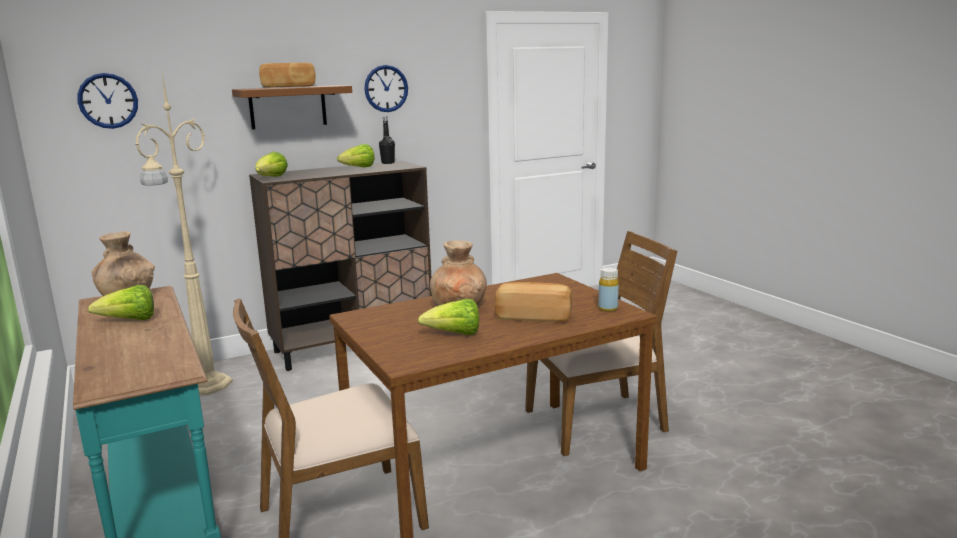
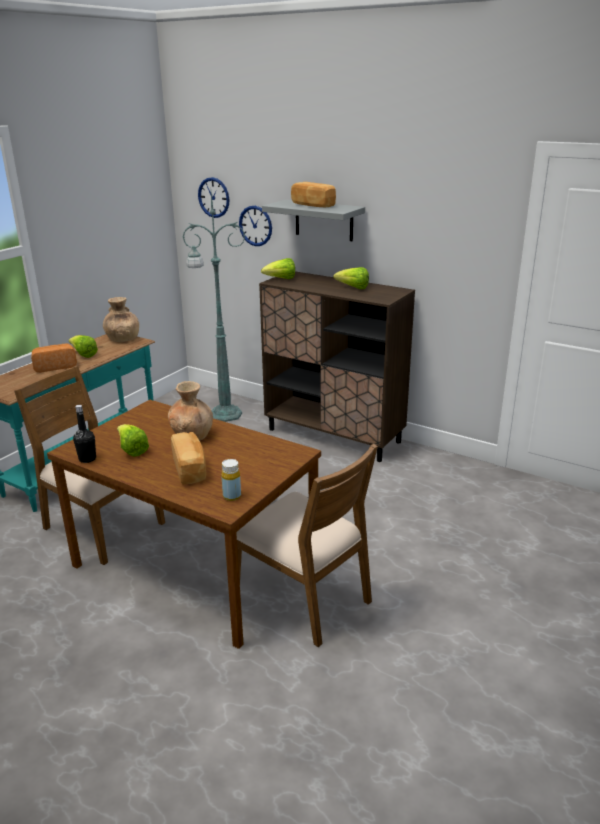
camera: 60 degrees right, 10 degrees up
(132, 339) = (55, 366): none -> bread
(205, 386) = (223, 414): beige floor lamp -> green floor lamp
(288, 107) = (324, 220): brown shelf -> grey shelf
(386, 88) = (409, 216): wall clock -> wall clock (255, 226)
(388, 163) = (392, 289): black bottle -> black bottle (87, 459)

